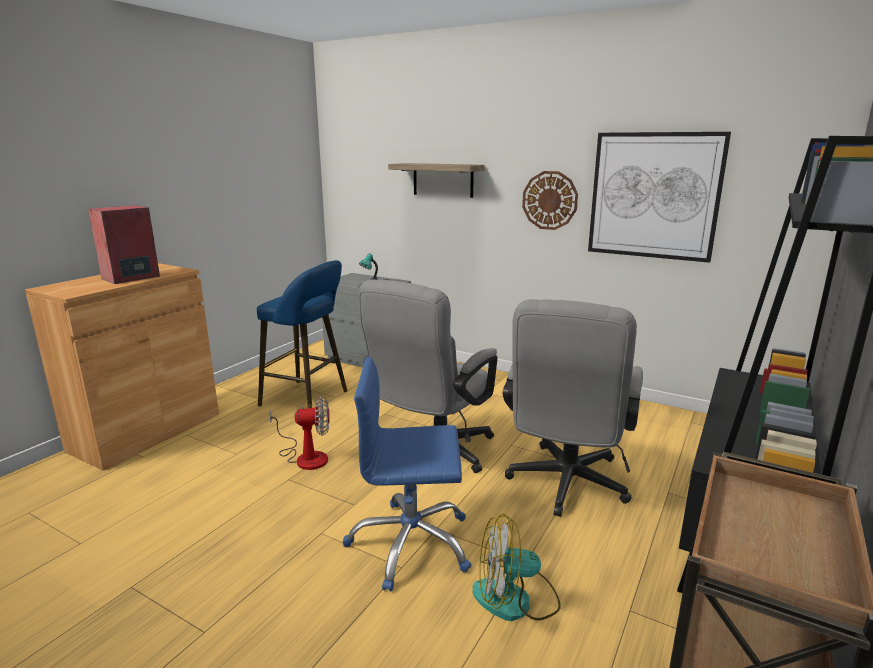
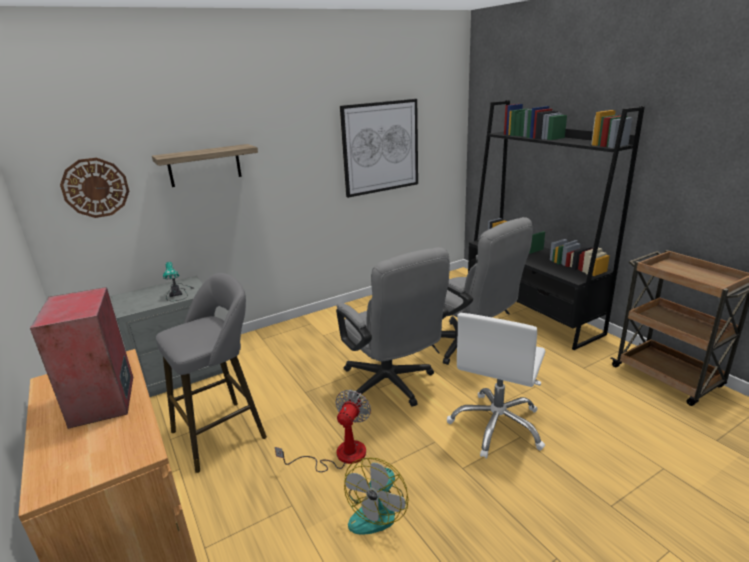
camera: 60 degrees left, 5 degrees up
(308, 399) = (224, 432): blue stool -> grey stool
(410, 544) = (497, 426): blue office chair -> white office chair
(515, 599) = (565, 400): fan -> fan (377, 510)
(549, 200) = (311, 165): wall clock -> wall clock (95, 188)

